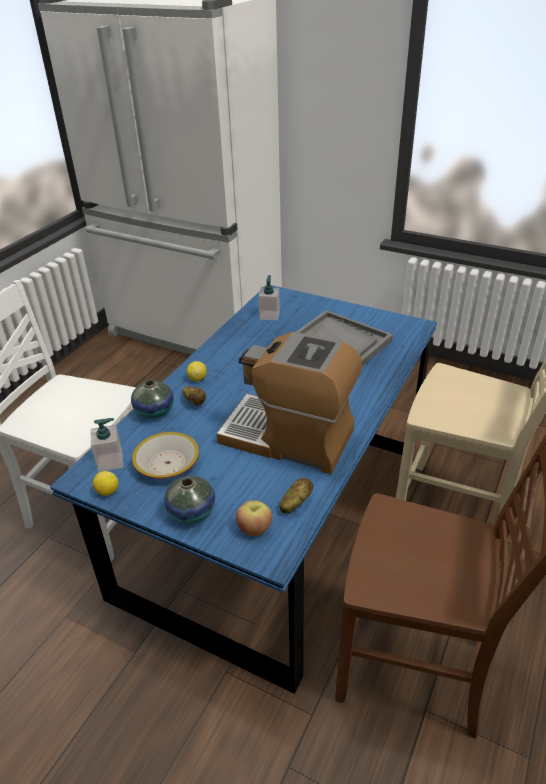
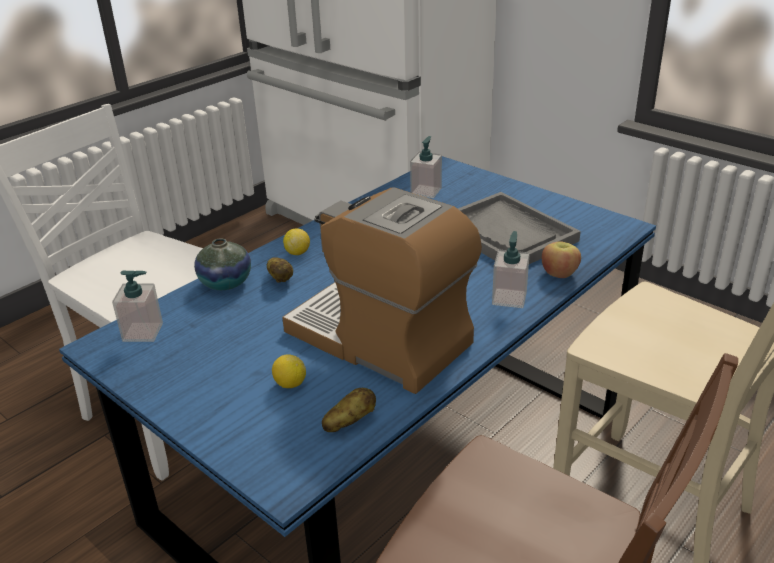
camera: 15 degrees right, 5 degrees down
(107, 491) = (121, 365): lemon -> lemon (290, 384)
(167, 463) = (210, 345): bowl -> none
(191, 512) = (209, 409): vase -> none
(254, 528) = (280, 444): apple -> apple (559, 273)
(363, 391) = (509, 298): none -> soap dispenser

